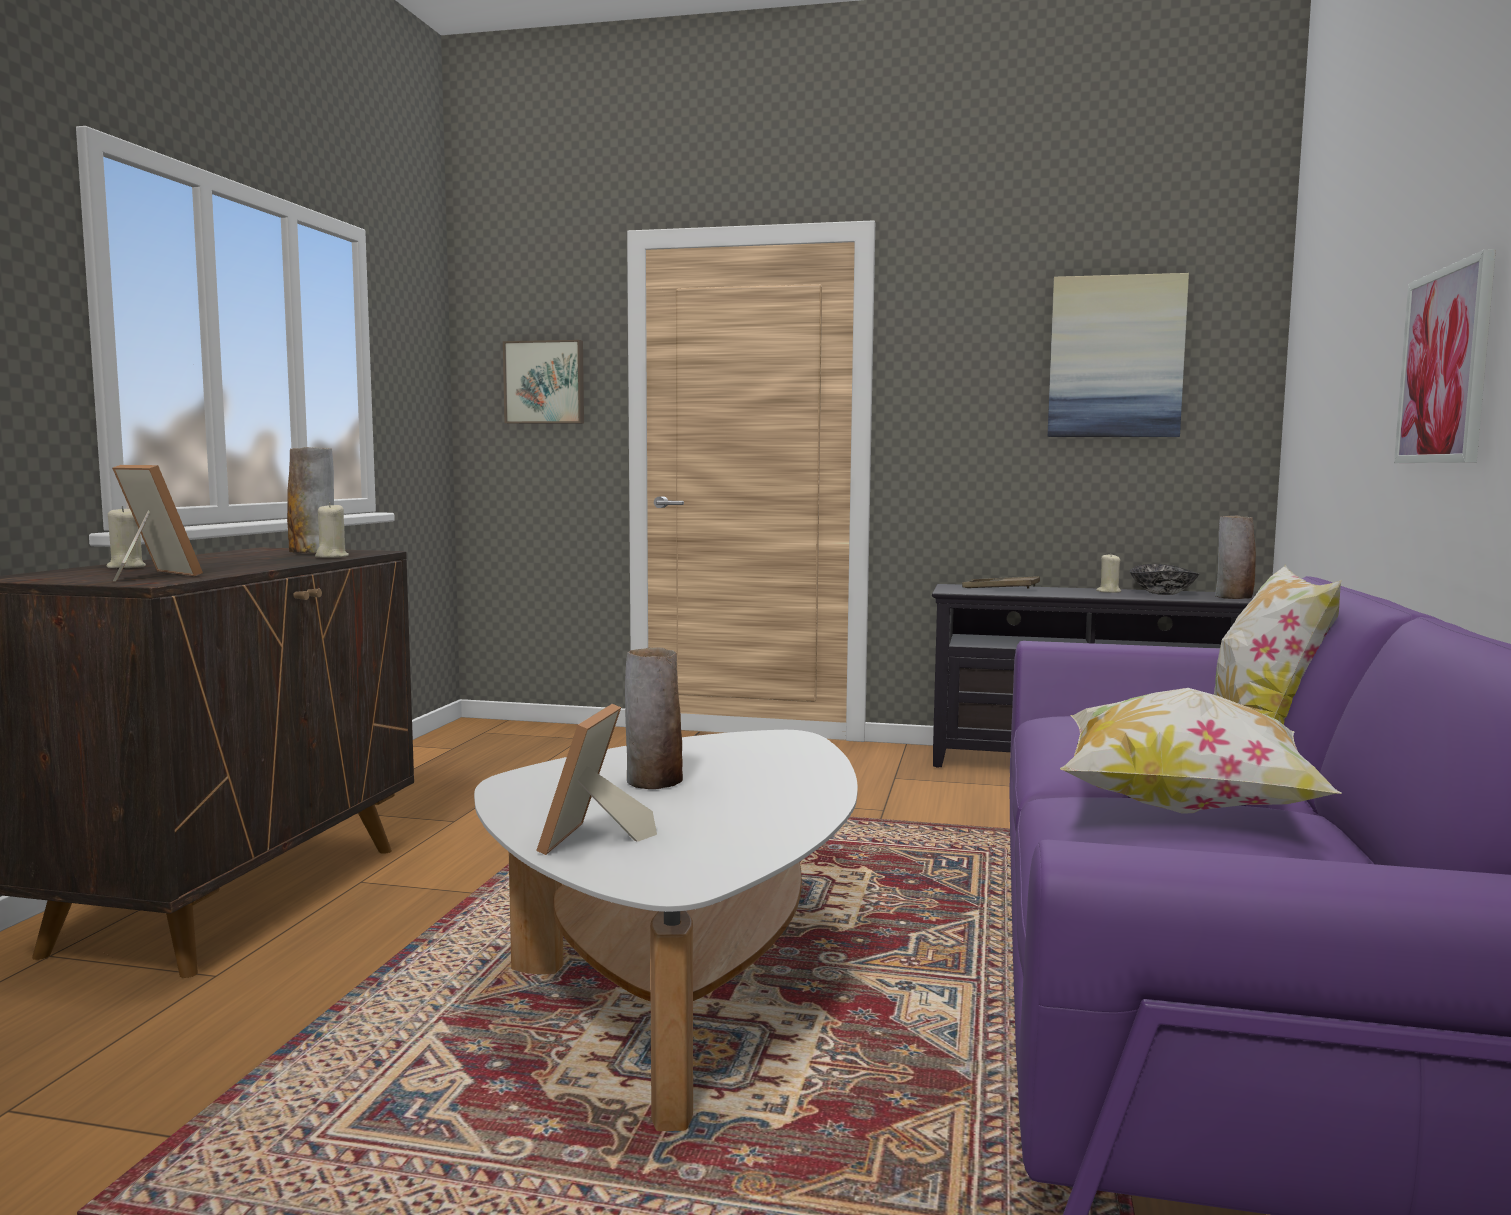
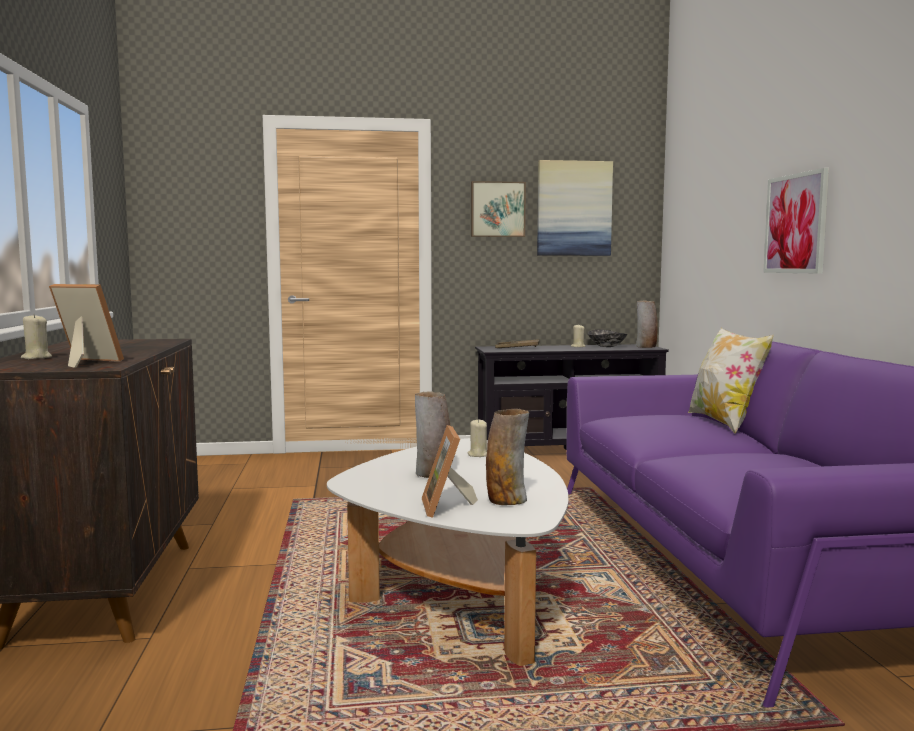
camera: 20 degrees left, 0 degrees up
(313, 552) = (130, 341): vase -> vase (506, 500)
(331, 557) = (158, 344): beige candle -> beige candle (478, 455)
(545, 382) = (203, 217): picture -> picture (497, 209)
(1183, 808) = (736, 456): pillow -> none

